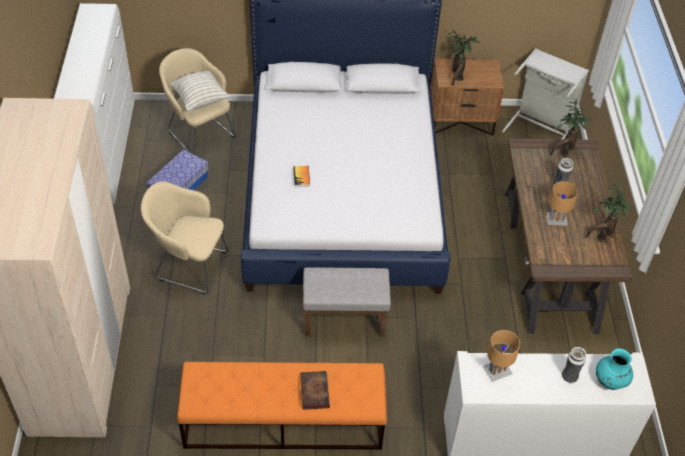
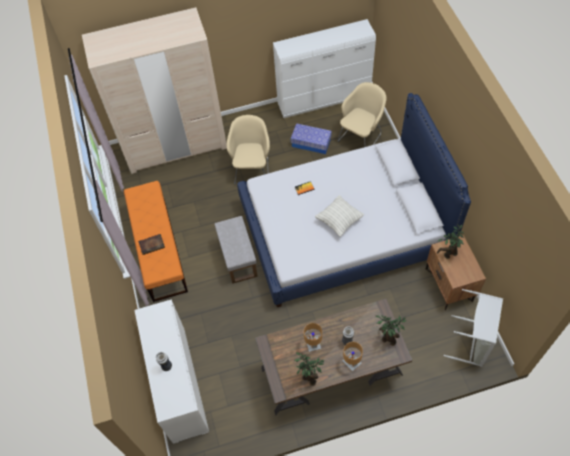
camera: 80 degrees right, 10 degrees up
(200, 100) = (361, 118): pillow -> pillow (339, 220)
(497, 371) = (161, 324): brown table lamp -> brown table lamp (351, 362)
(610, 381) = (168, 391): turquoise vase -> none

